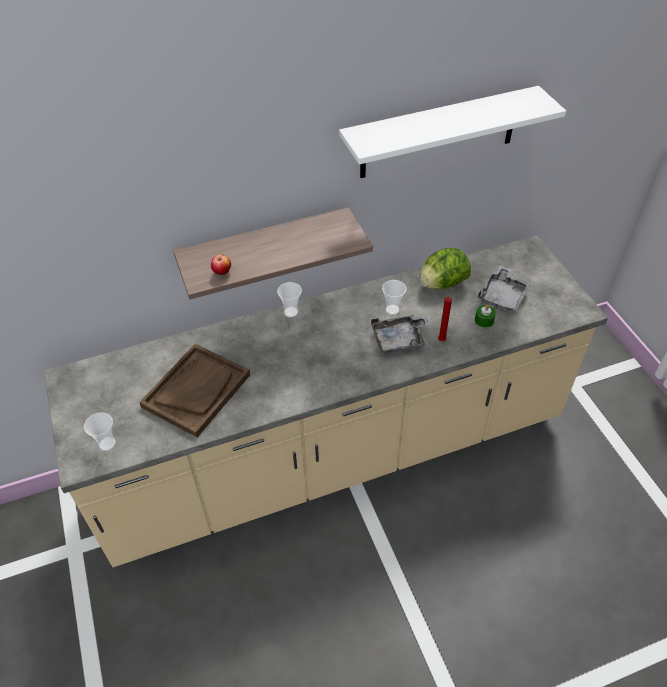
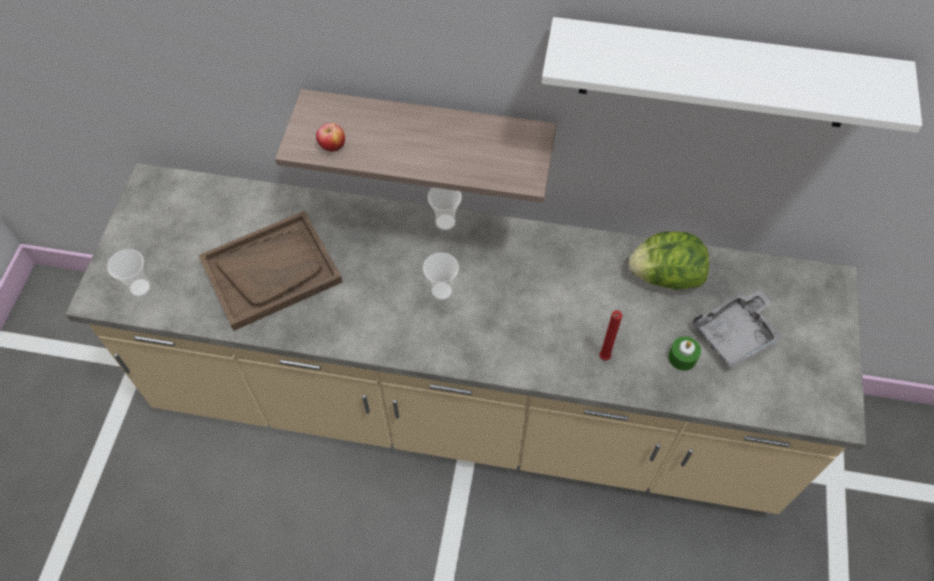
camera: 30 degrees right, 10 degrees up
(392, 310) = (572, 281): cup -> cup (441, 291)
(399, 340) = (550, 328): grey tray -> none

